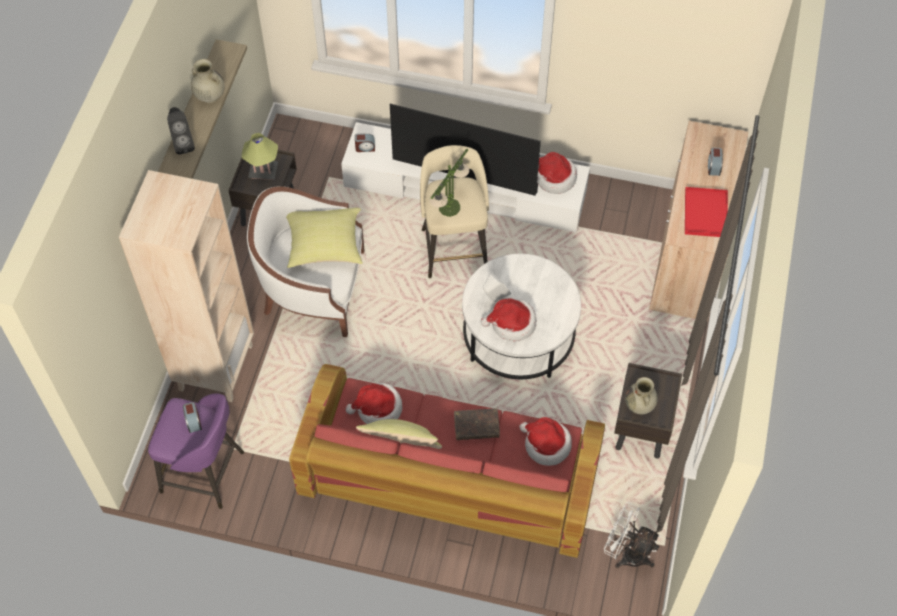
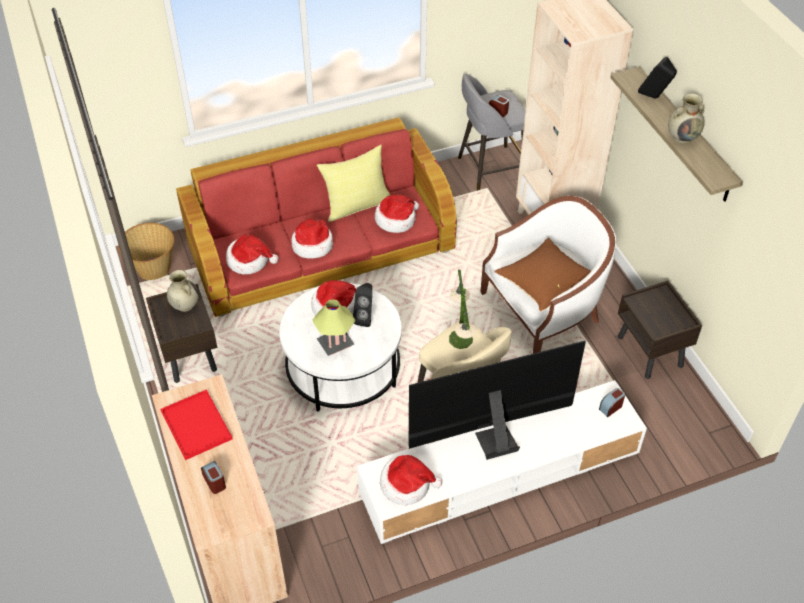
camera: 145 degrees right, 10 degrees down
(205, 473) = (489, 168): purple stool -> grey stool
(263, 171) = (661, 313): table lamp -> table lamp (335, 343)
(324, 246) = (544, 283): yellow pillow -> brown pillow
(476, 427) = (312, 245): brown book -> hat
(494, 299) = (365, 318): white speaker -> black speaker
(627, 553) = (153, 268): white fan -> basket

